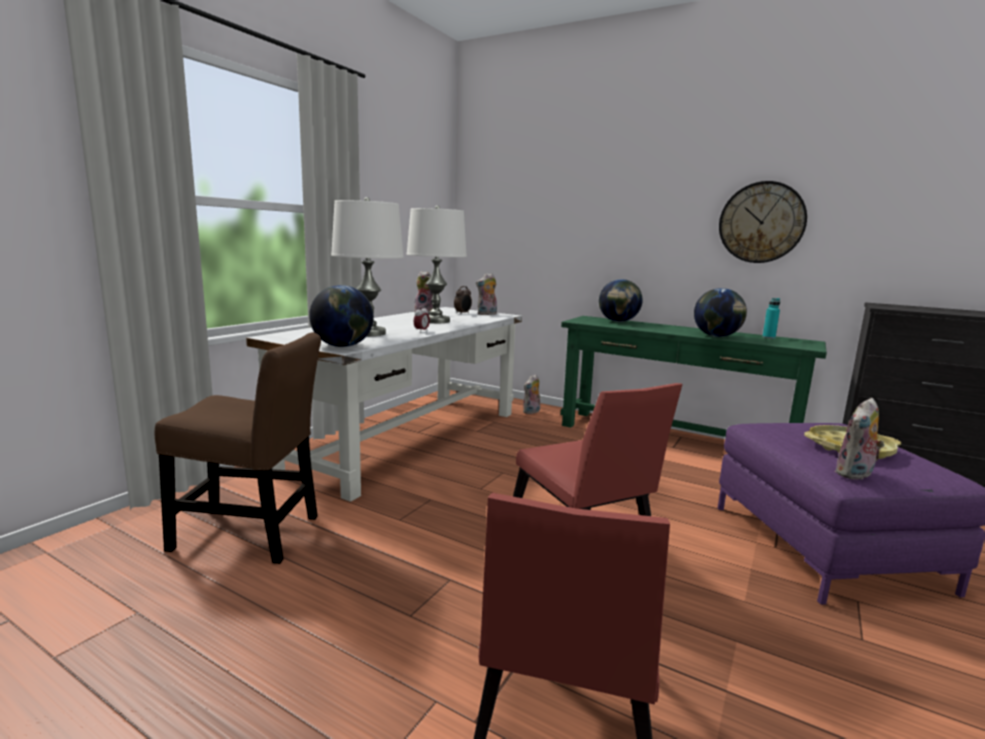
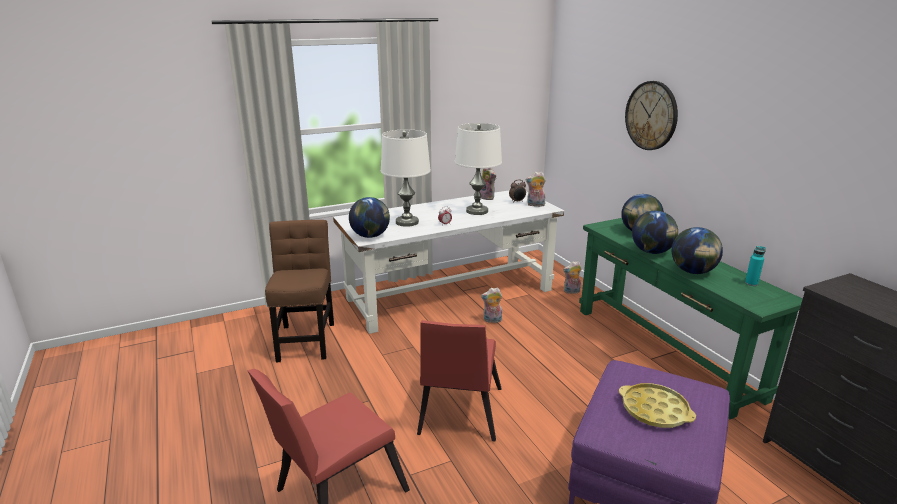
camera: 35 degrees right, 10 degrees up
(253, 534) = (306, 339): brown chair -> brown chair turned 135 degrees counterclockwise
(658, 330) = (652, 252): none -> globe
(761, 222) = (770, 165): wall clock -> wall clock (651, 115)
(855, 475) = (608, 430): plush toy -> plush toy (492, 320)

